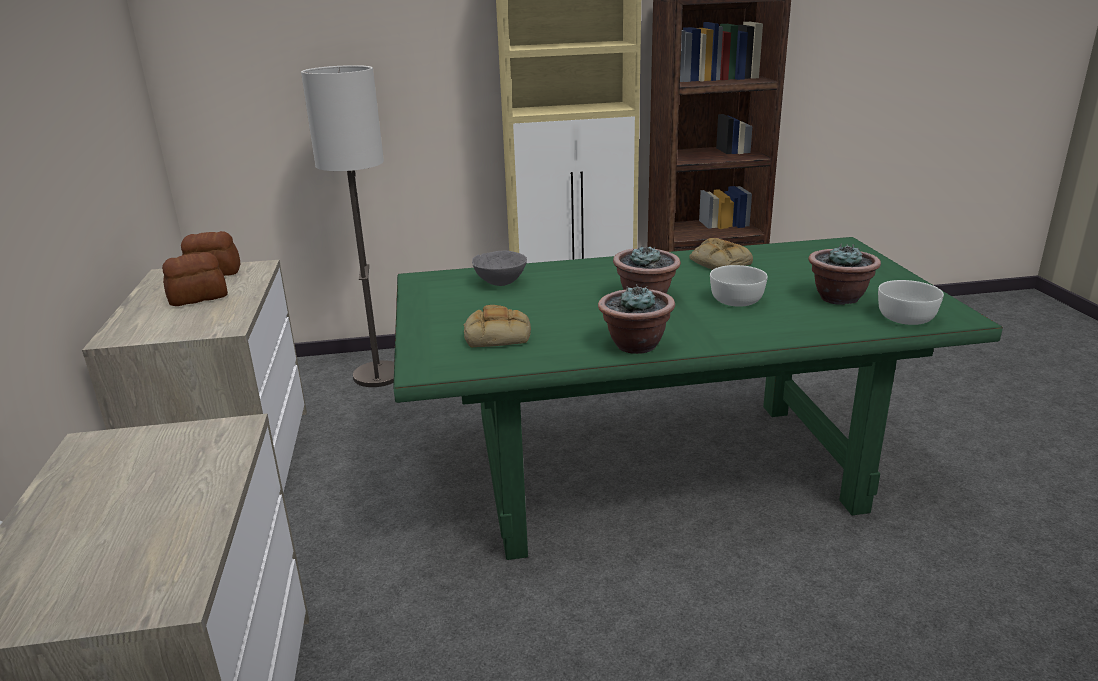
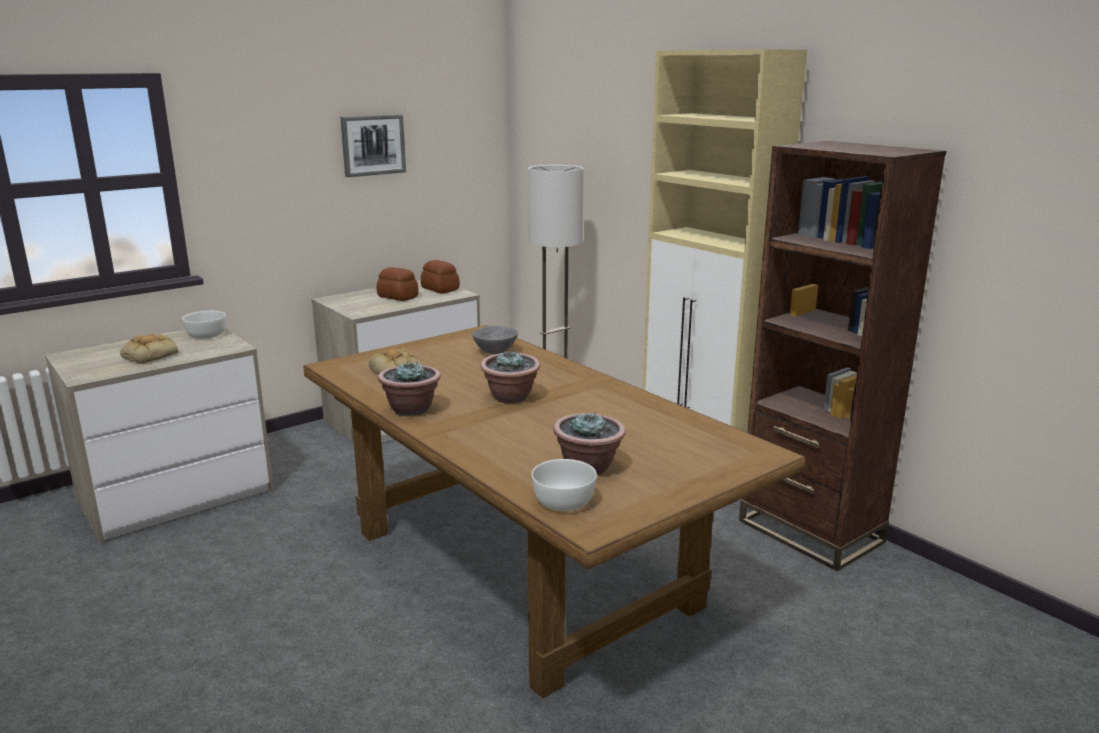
camera: 60 degrees right, 5 degrees down
(57, 74) = (373, 145): none -> picture
(660, 472) = (520, 567): green dining table -> brown dining table
(718, 262) = (630, 409): bread -> bread (150, 355)
(736, 300) = (538, 428): white bowl -> white bowl (207, 335)

